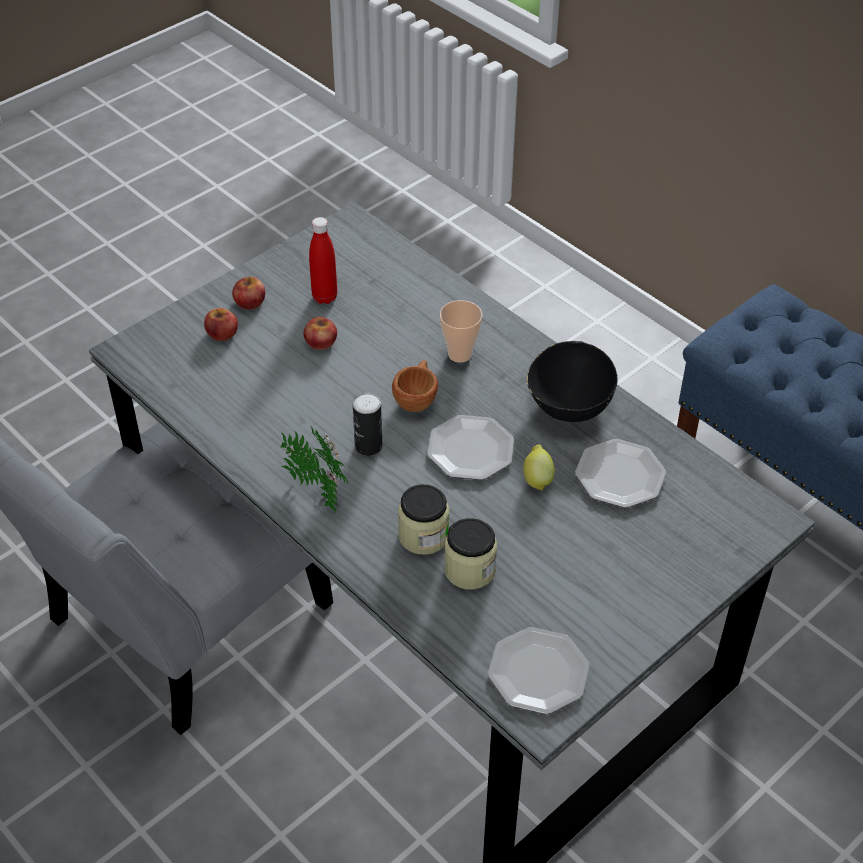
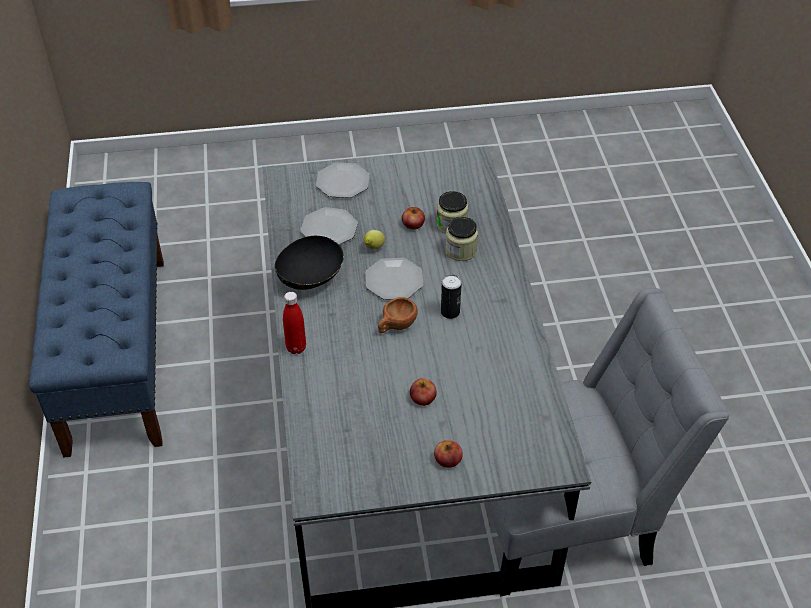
camera: 145 degrees left, 0 degrees up
(222, 333) = (486, 442): apple -> apple (413, 224)
(315, 489) = (500, 302): potted plant -> none
(324, 297) = (391, 434): red bottle -> red bottle (296, 348)
(460, 354) = (342, 341): cup -> none
(537, 672) = (460, 172): plate -> plate (343, 182)

